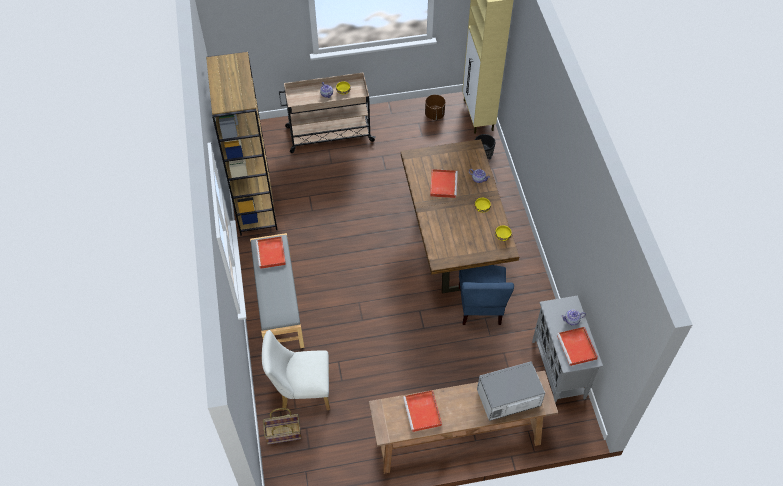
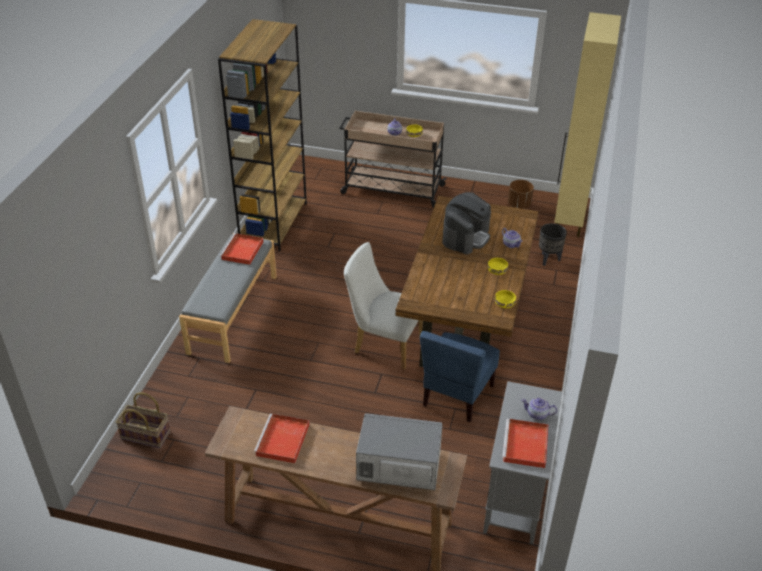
camera: 25 degrees right, 15 degrees down
(301, 391) = (195, 402): white chair -> white chair (383, 344)
(443, 184) = (466, 236): red tray -> coffee machine

